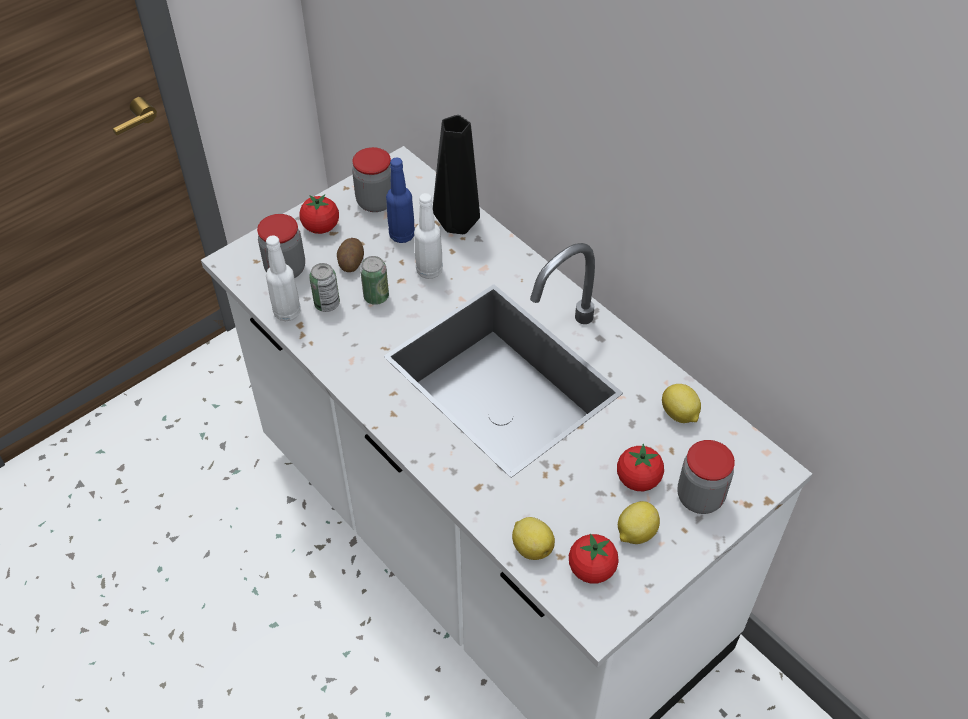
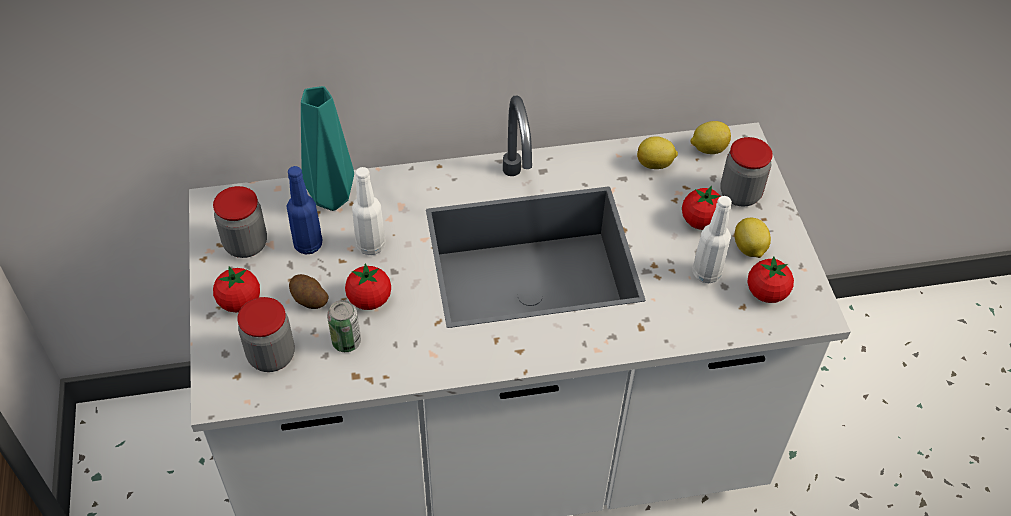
camera: 60 degrees left, 0 degrees up
(287, 312) = (330, 379): white bottle -> white bottle (706, 273)
(376, 297) = (369, 300): can -> tomato
(459, 223) = (331, 196): black vase -> turquoise vase
(531, 547) = (723, 320): lemon -> lemon (708, 148)

